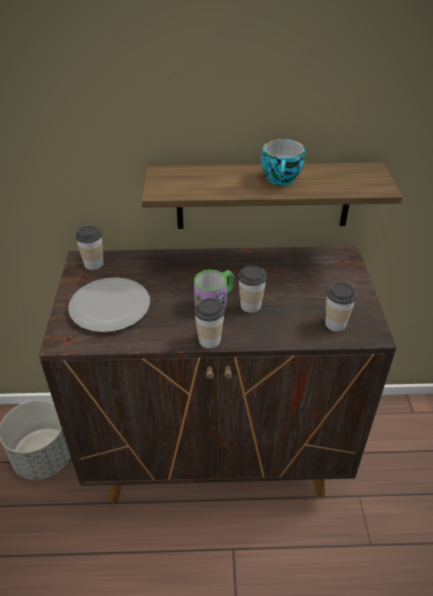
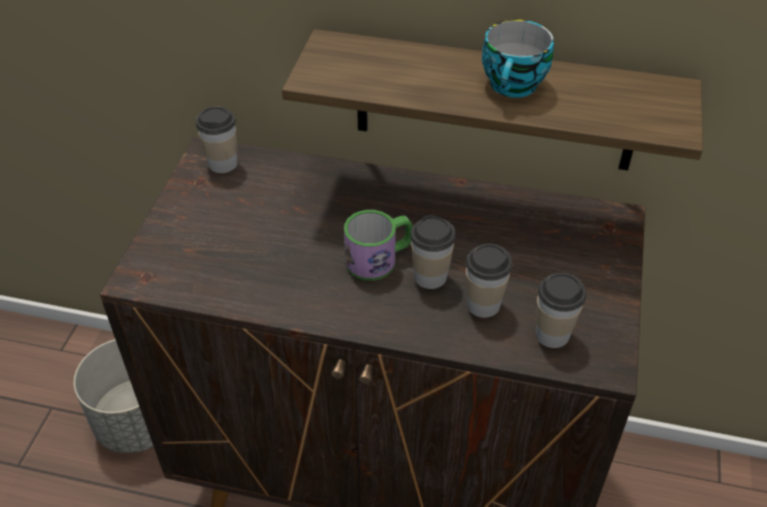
camera: 15 degrees right, 5 degrees up
(109, 307) = (220, 238): plate -> none
(209, 340) = (347, 320): cup -> cup (483, 304)

